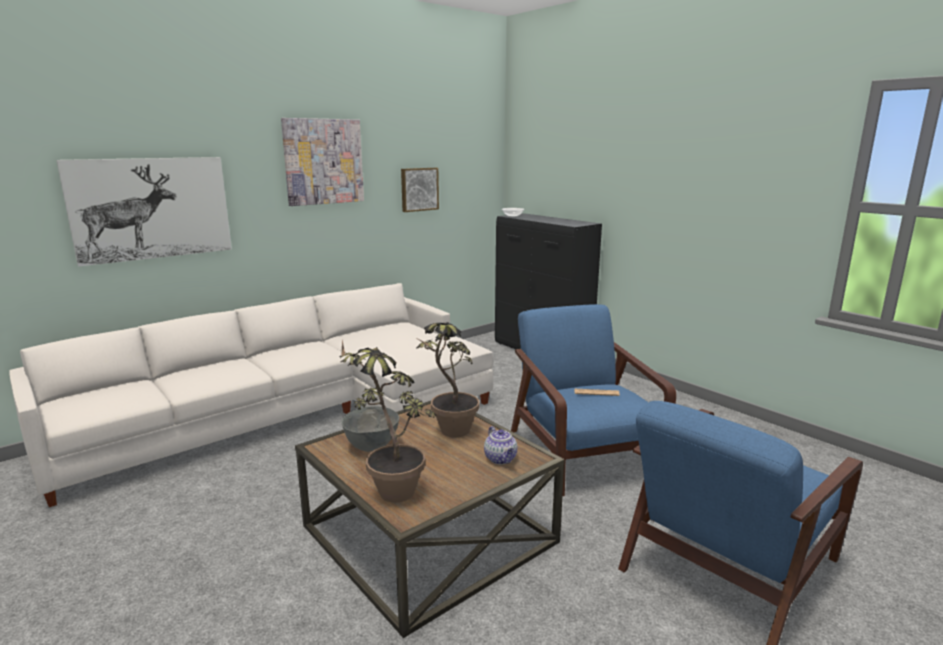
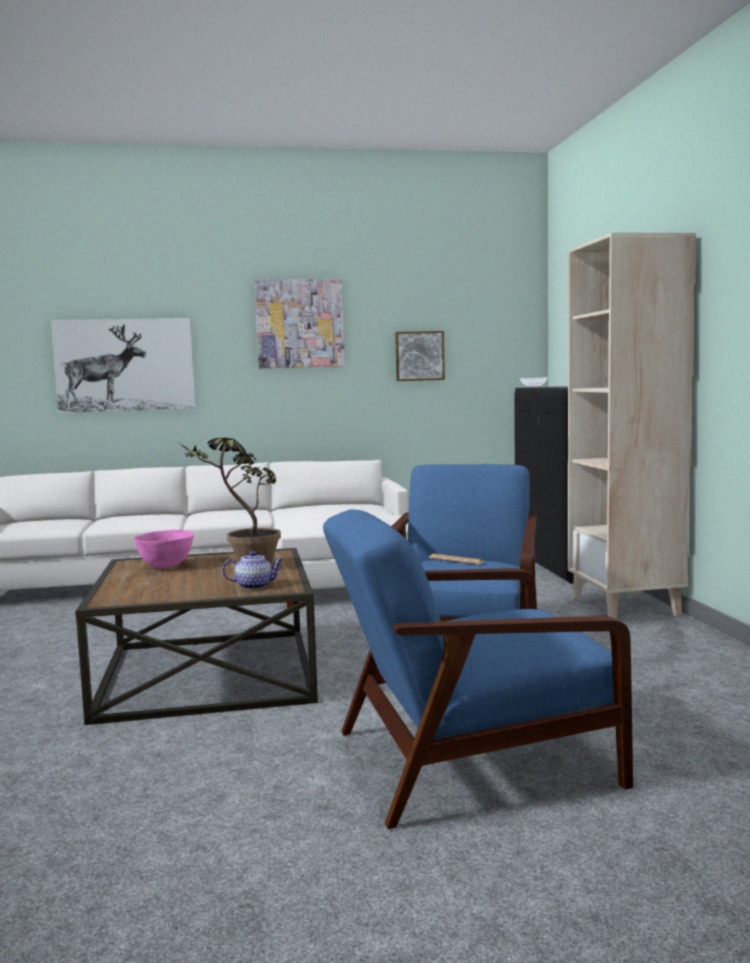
camera: 30 degrees right, 10 degrees down
(371, 447) = (165, 566): grey bowl -> pink bowl
(388, 487) = (128, 587): potted plant -> none
(501, 459) = (255, 586): teapot -> teapot turned 105 degrees counterclockwise
(628, 387) = (626, 606): none -> beige bookcase

